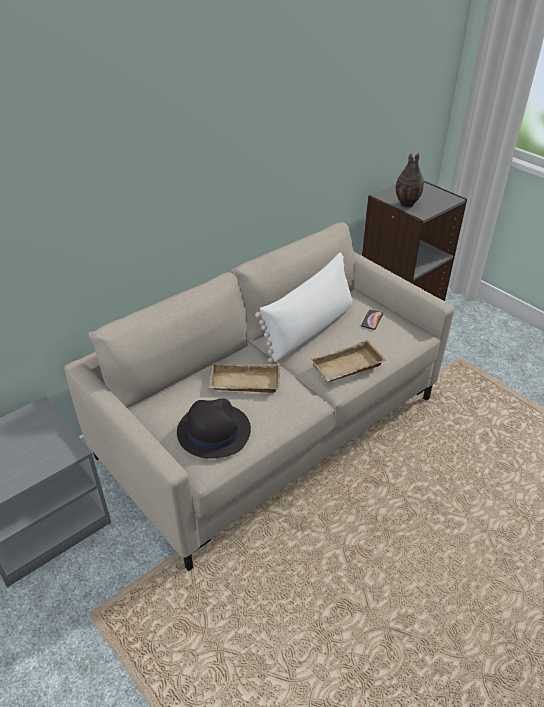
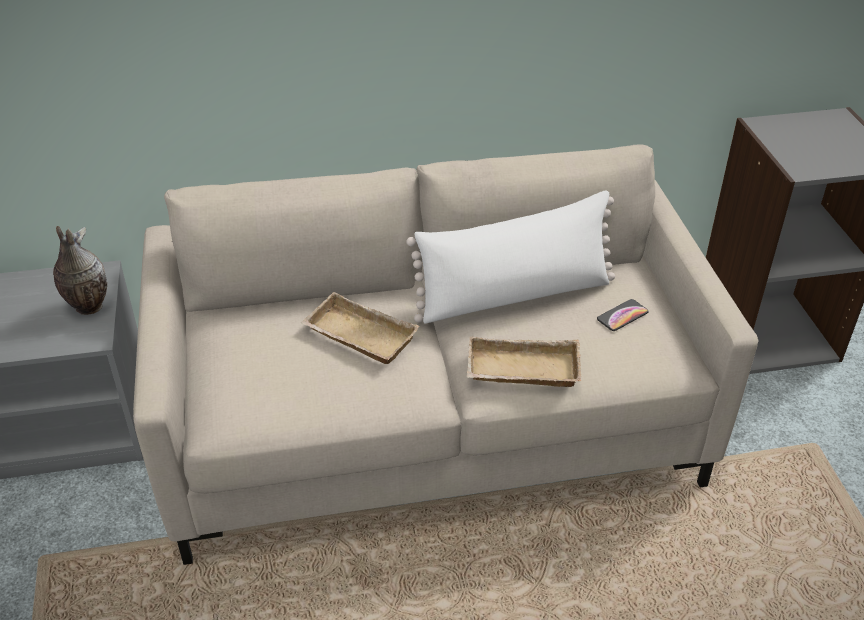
camera: 30 degrees right, 0 degrees up
(213, 431) = (264, 382): black hat -> none
(406, 205) = (788, 149): vase -> vase (87, 307)

